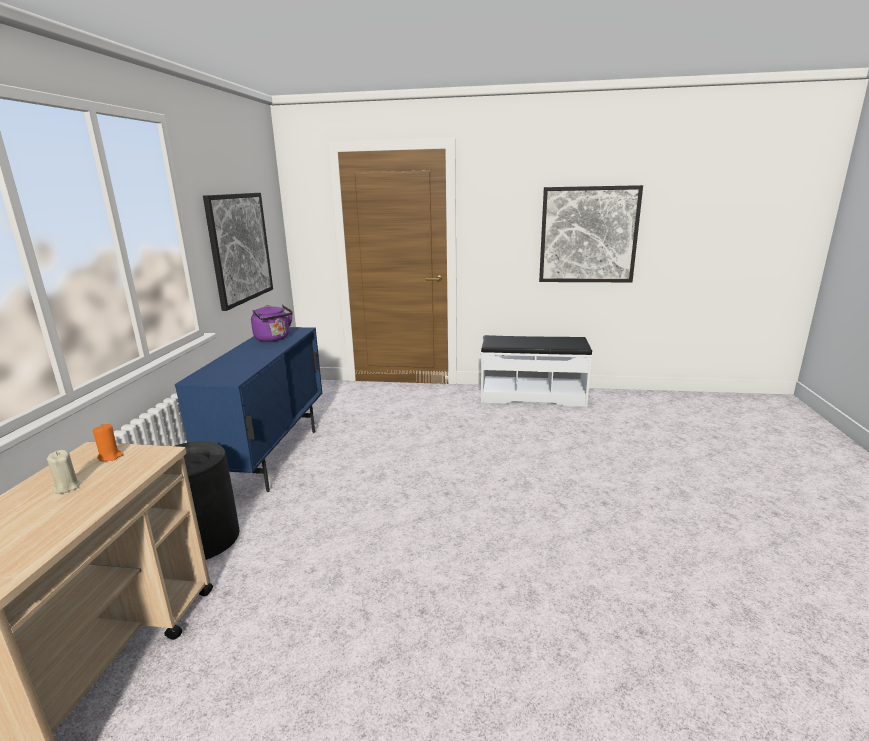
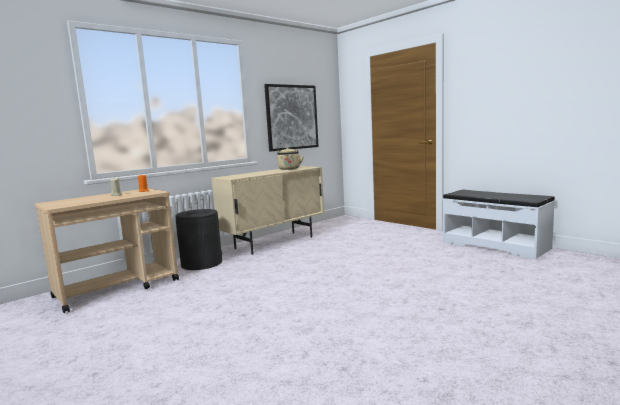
camera: 40 degrees right, 10 degrees down
(271, 457) = (274, 243): blue cabinet -> beige cabinet
(274, 339) = (289, 169): purple kettle -> beige kettle
(588, 235) = (555, 99): picture -> none

